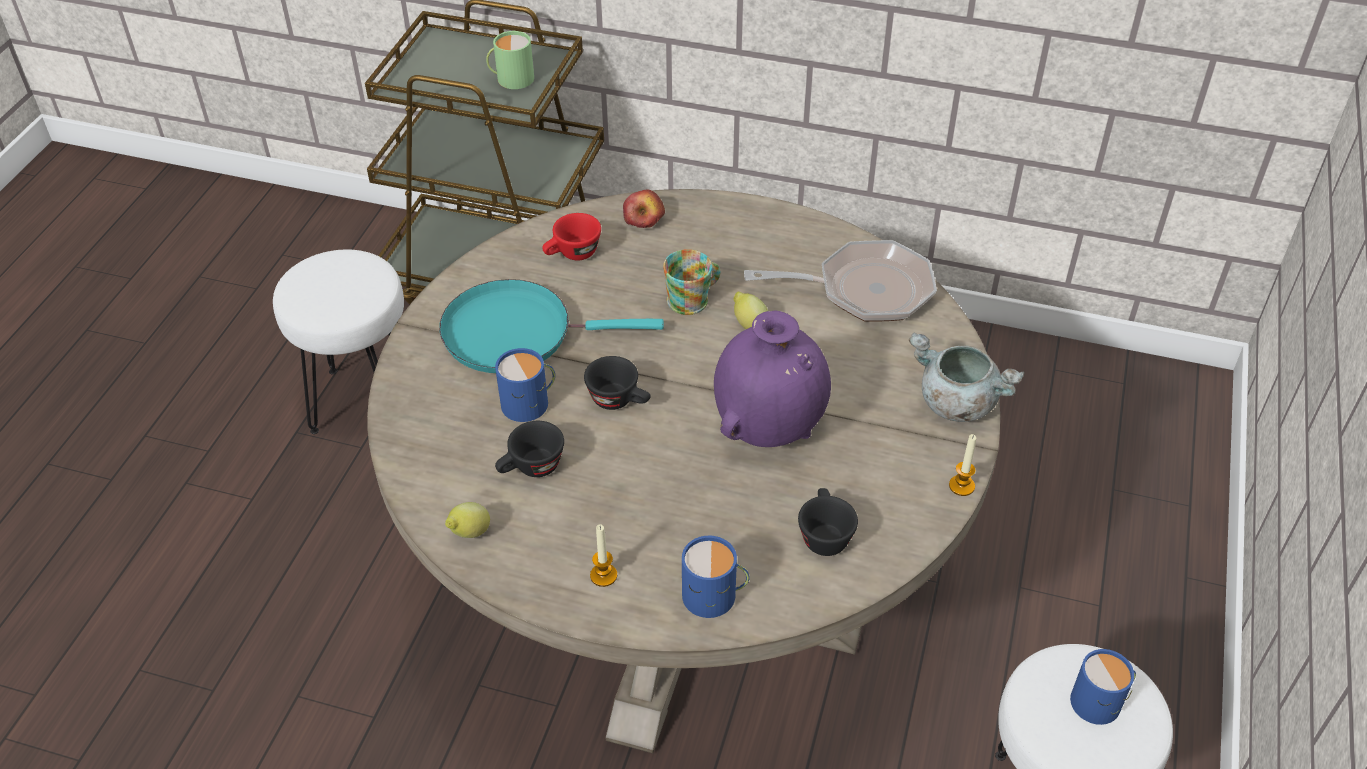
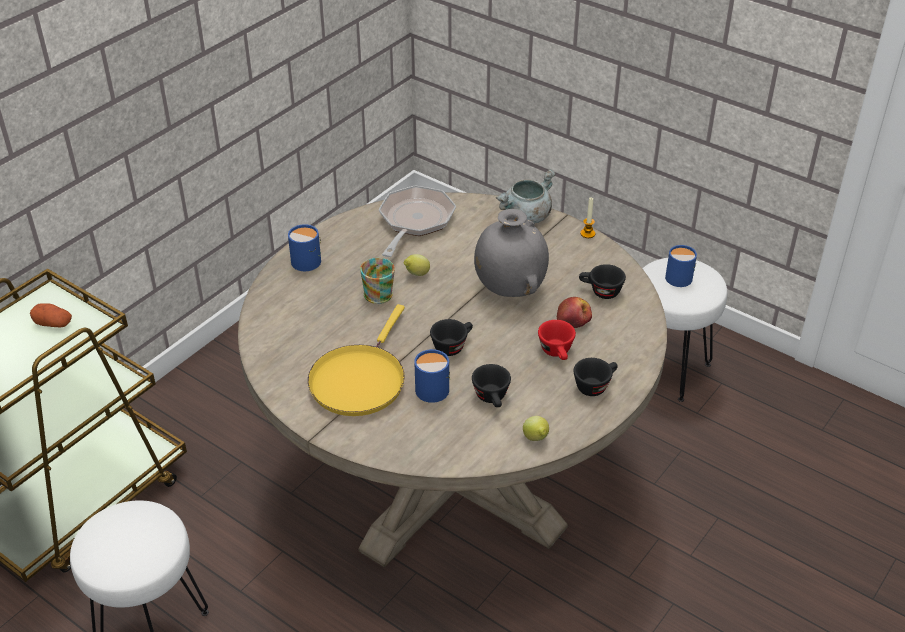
camera: 70 degrees left, 5 degrees down
(511, 78) = (53, 323): green mug -> potato
(516, 333) = (359, 380): turquoise frying pan -> yellow frying pan
(572, 254) = (295, 336): red cup -> red cup (557, 353)
(603, 575) = (595, 385): candle -> black cup
(644, 218) = (281, 293): apple -> apple (574, 318)
(715, 596) = (628, 344): blue mug -> blue mug (308, 260)
(769, 428) = (509, 289): purple vase -> grey vase

